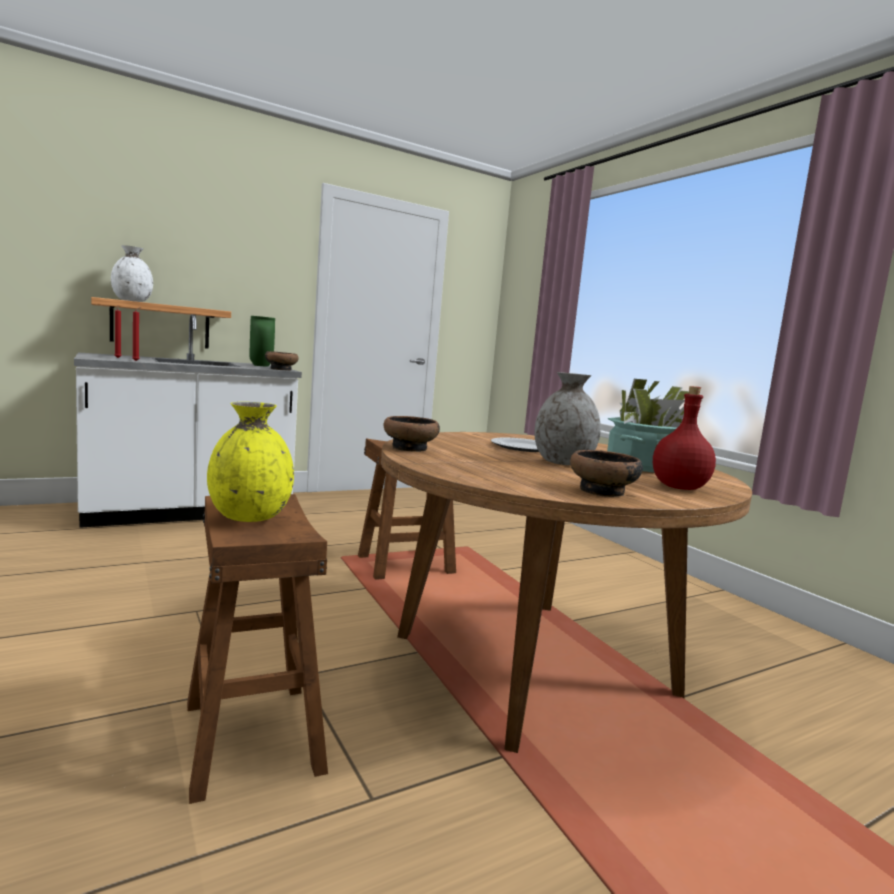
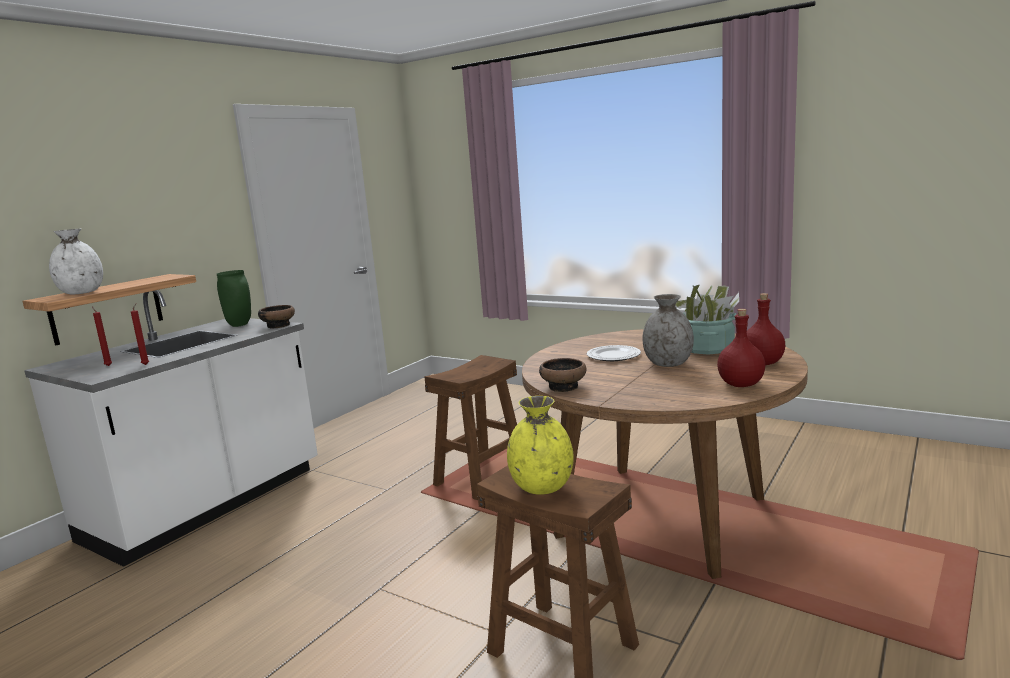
camera: 25 degrees left, 5 degrees up
(602, 491) = (741, 384): bowl -> red bottle

